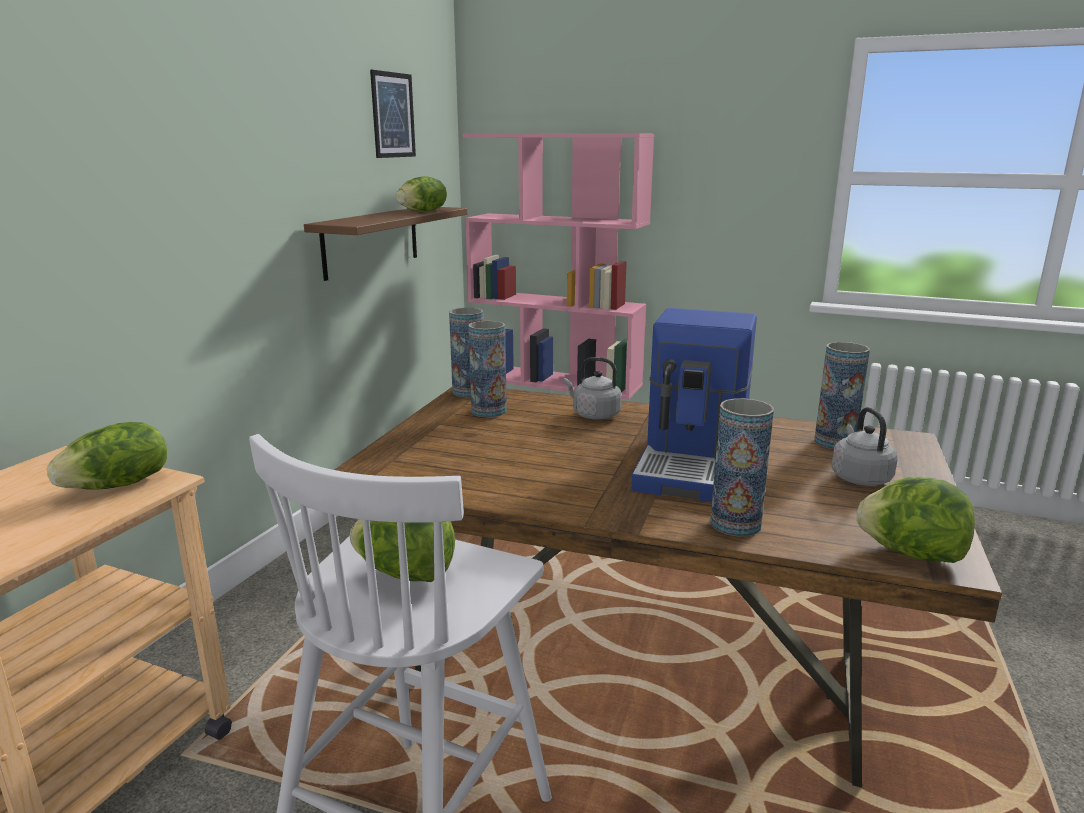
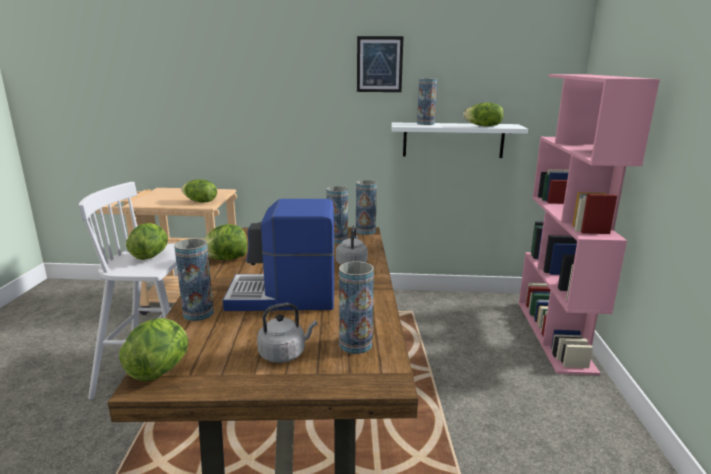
camera: 70 degrees right, 0 degrees up
(356, 218) = (425, 123): none -> vase
(371, 241) = (453, 140): brown shelf -> white shelf
(393, 115) = (494, 60): picture -> picture (379, 64)
(508, 493) = (226, 259): none -> lettuce

